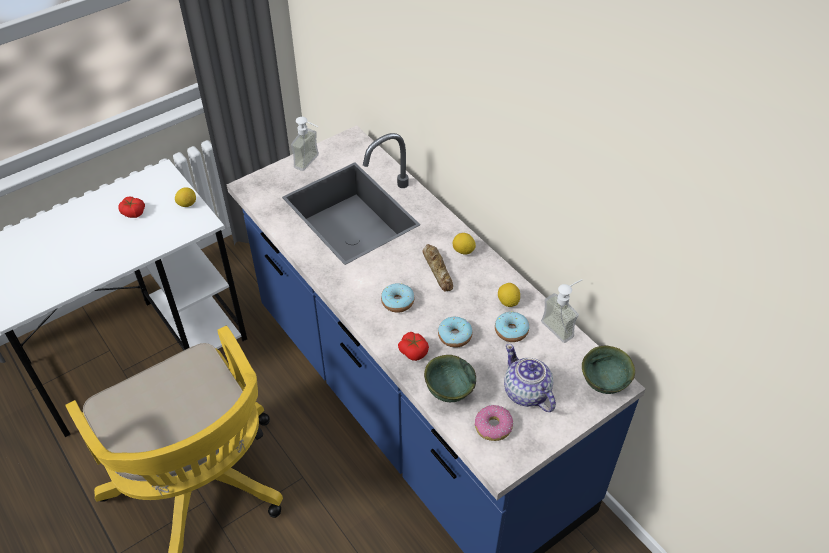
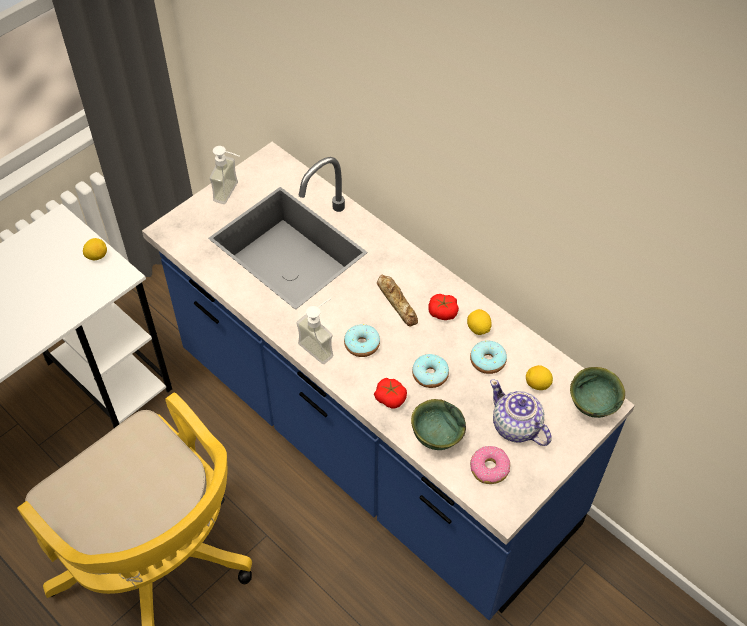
camera: 10 degrees left, 5 degrees up
(133, 212) = (37, 273): tomato -> tomato (443, 312)
(463, 251) = (420, 277): lemon -> lemon (537, 384)
(562, 326) = (539, 348): soap dispenser -> soap dispenser (321, 345)

